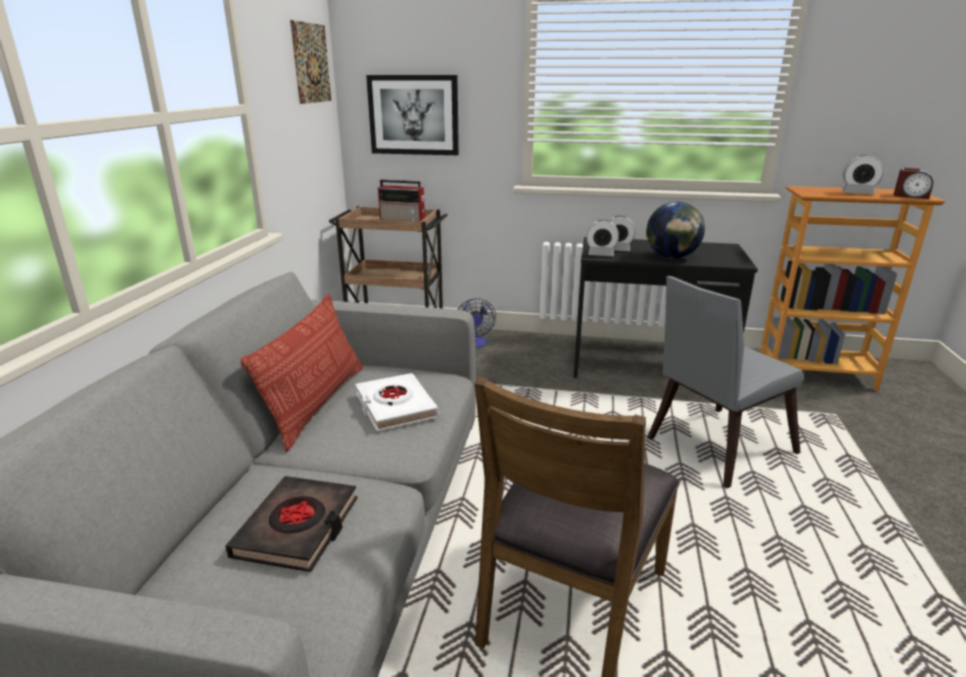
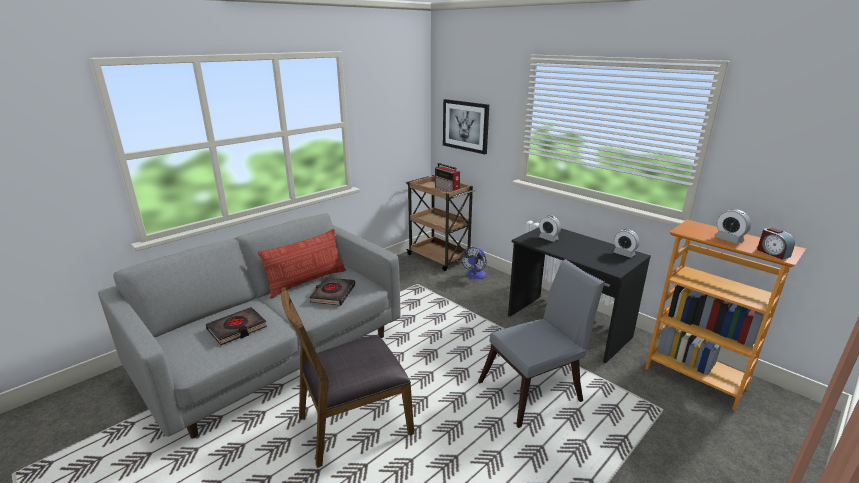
camera: 35 degrees right, 0 degrees up
(311, 63) = (407, 93): picture -> none
(395, 407) = (333, 294): white book -> black book
(601, 254) = (530, 239): alarm clock -> alarm clock (624, 254)
(671, 257) = (573, 253): globe -> none
(713, 448) = (535, 390): grey chair -> grey chair turned 150 degrees clockwise

